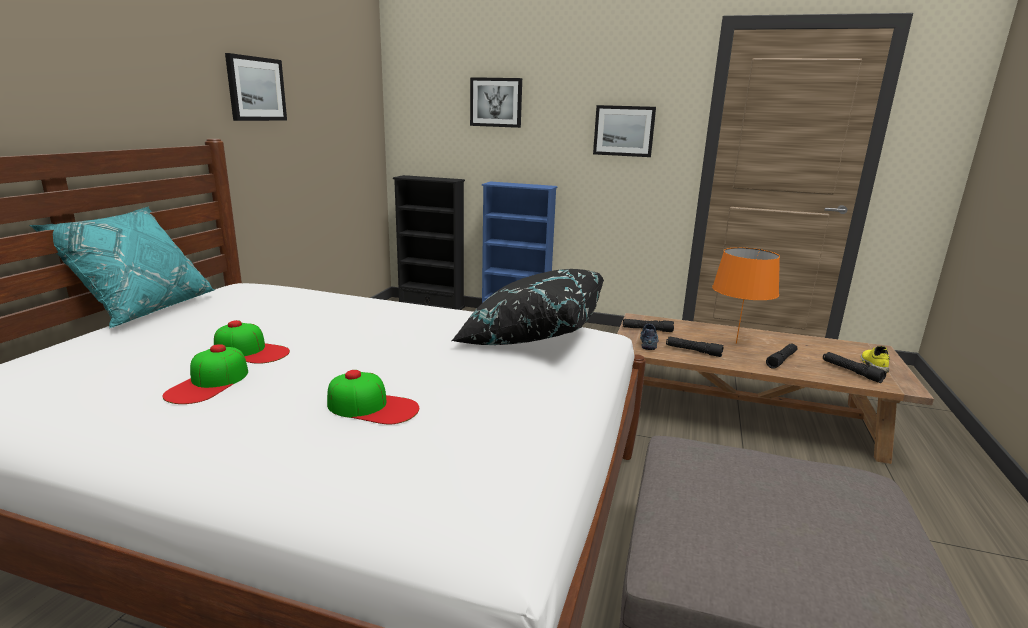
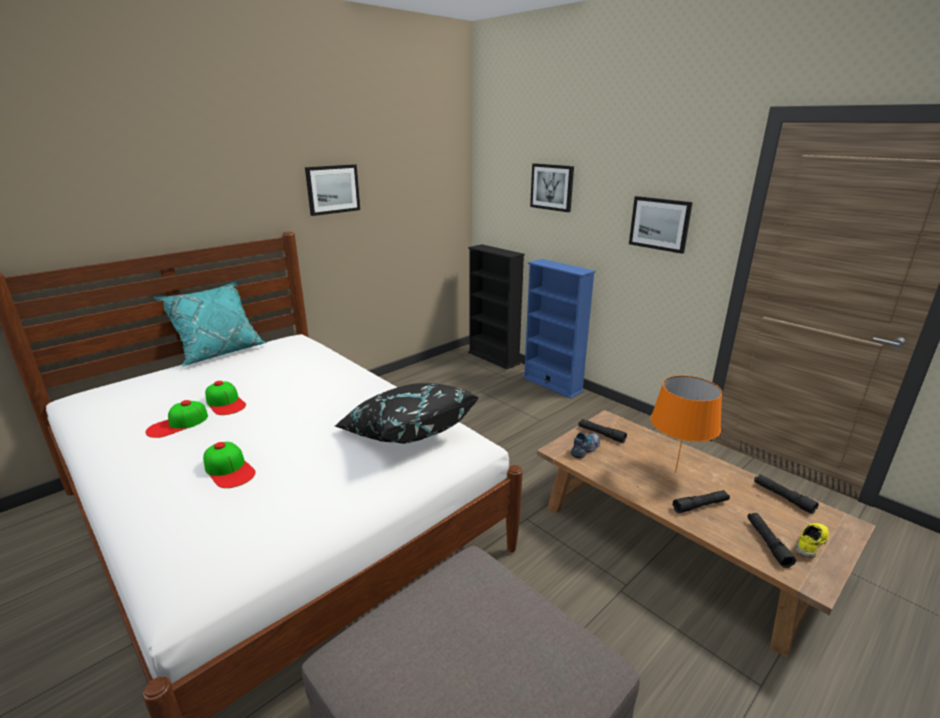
camera: 30 degrees right, 5 degrees up
(693, 351) = (617, 470): black flashlight -> black flashlight (783, 497)

